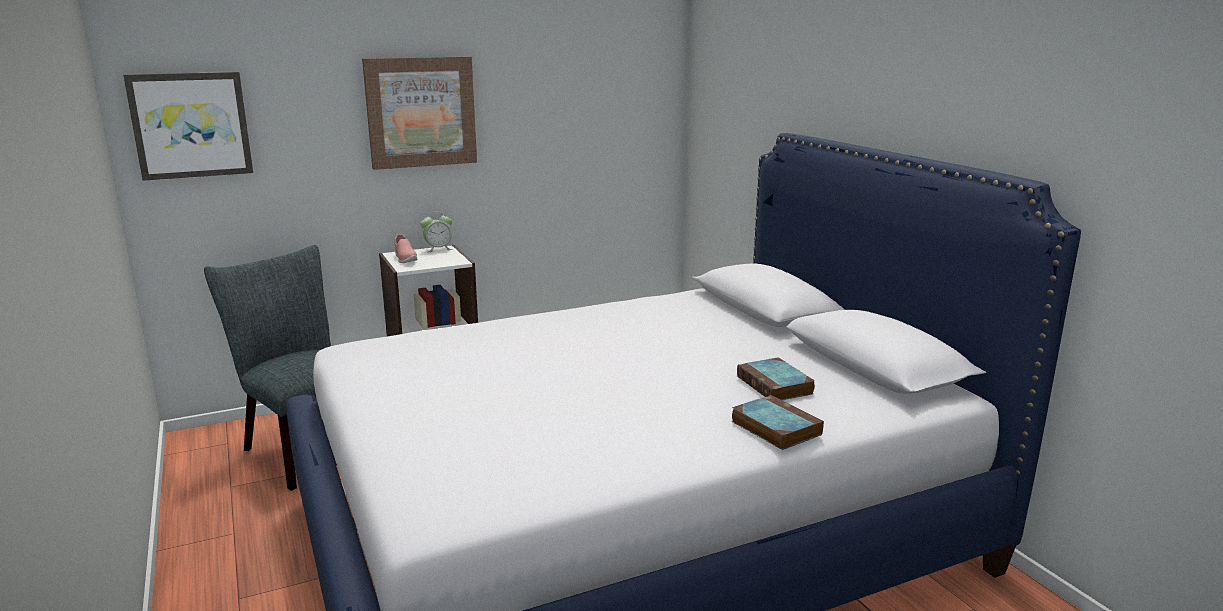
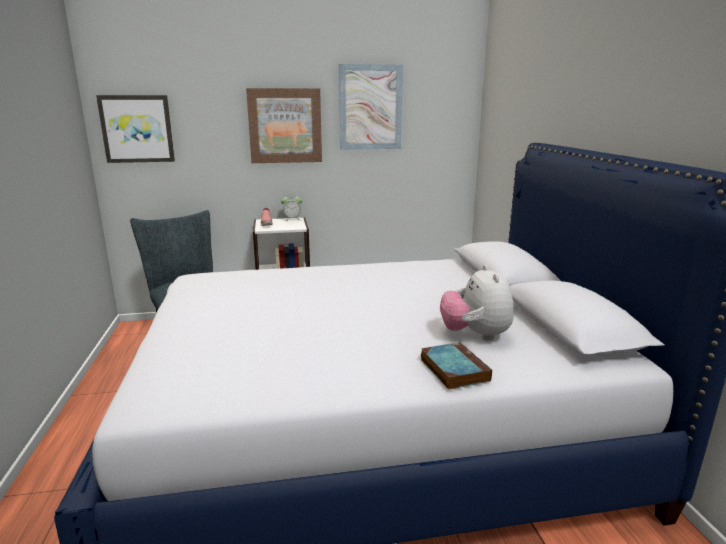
camera: 15 degrees right, 0 degrees up
(541, 82) = (370, 107): none -> picture
(776, 385) = (475, 335): book -> plush toy

